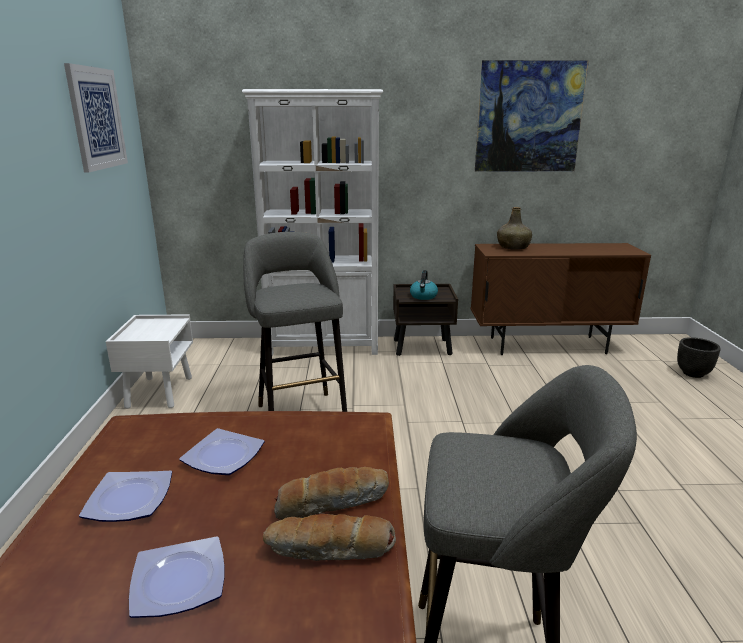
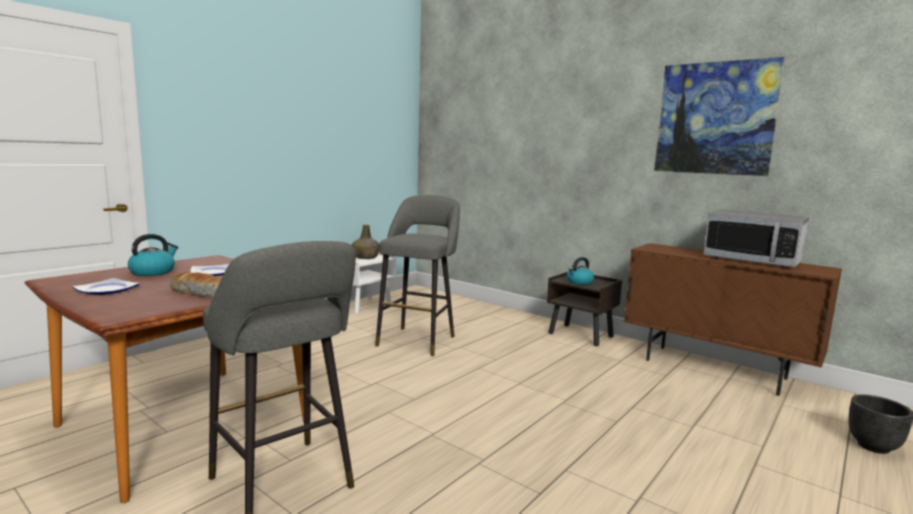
camera: 40 degrees right, 10 degrees down
(97, 118) = (367, 116): picture -> none
(127, 500) = (153, 272): plate -> kettle
(324, 346) = (503, 313): white bookcase -> none
(330, 550) = (161, 301): bread -> none
(513, 247) = (680, 249): green bottle -> green bottle (366, 257)
(576, 248) = (752, 260): none -> microwave

